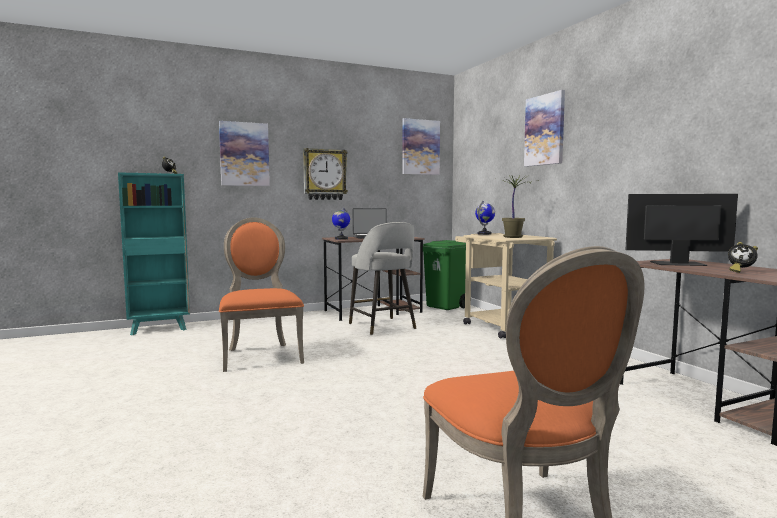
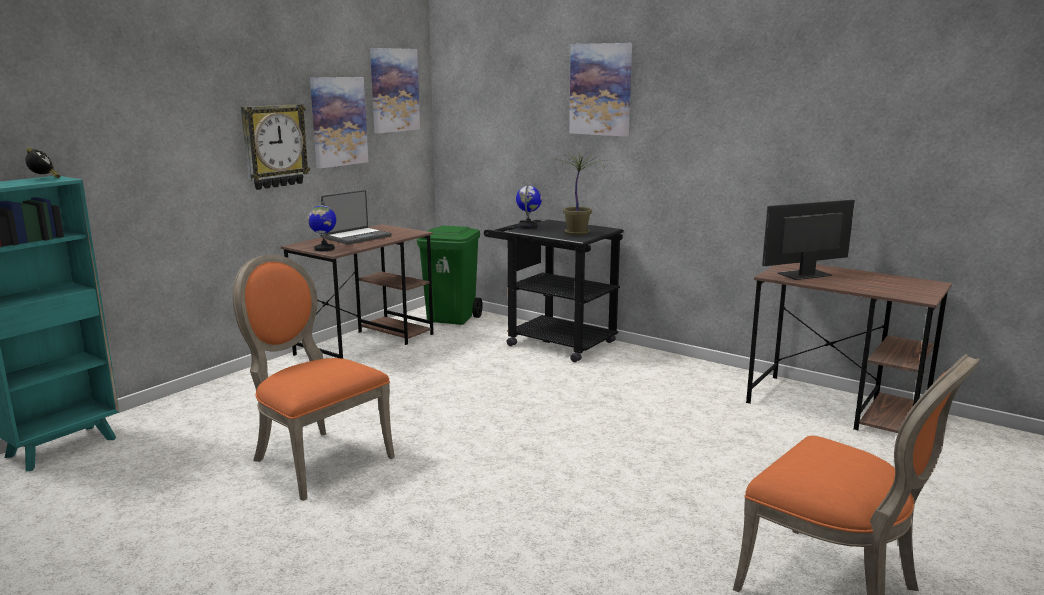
camera: 30 degrees left, 10 degrees up
(244, 154) = (152, 125): picture -> picture (338, 121)
(383, 326) = (414, 370): grey stool -> none
(500, 326) = (552, 342): beige cart -> black cart
(740, 271) = (871, 284): alarm clock -> none

